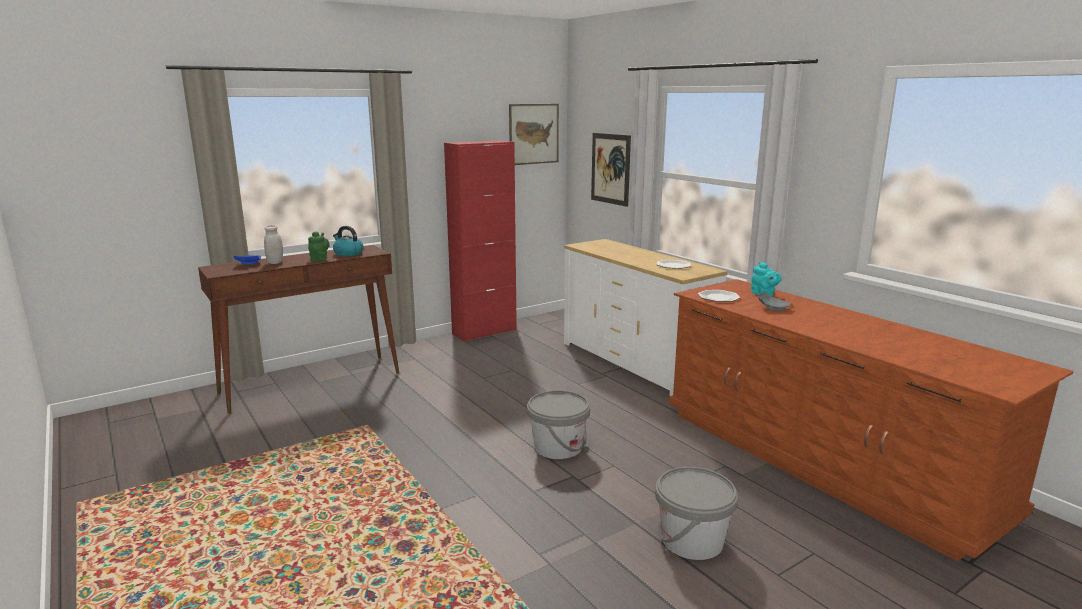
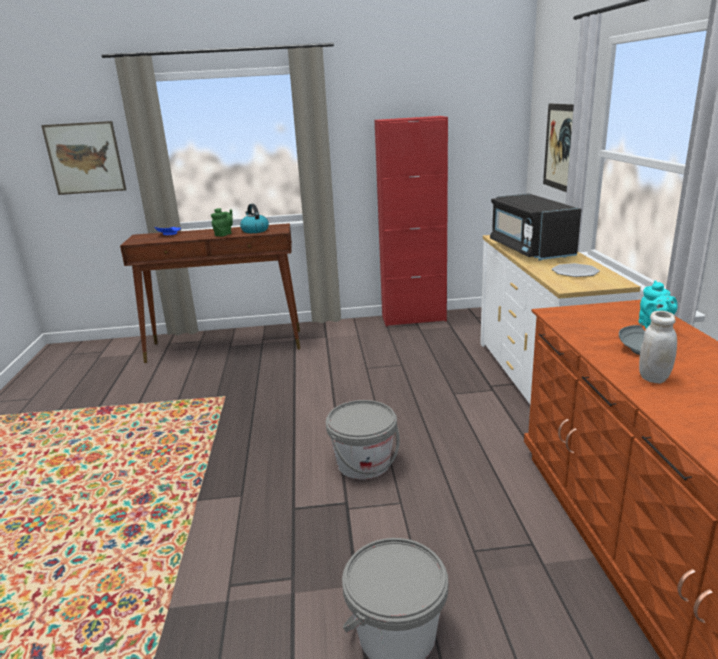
camera: 30 degrees right, 5 degrees up
(275, 262) = (188, 235): white jar -> white jar (653, 378)
(534, 134) = (486, 107): picture -> picture (85, 158)
(618, 253) = (530, 250): none -> black microwave
(718, 297) = (582, 323): plate -> none

